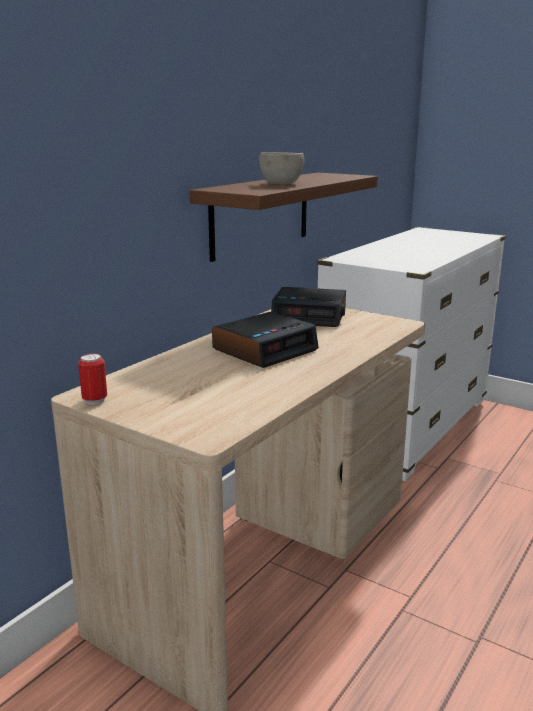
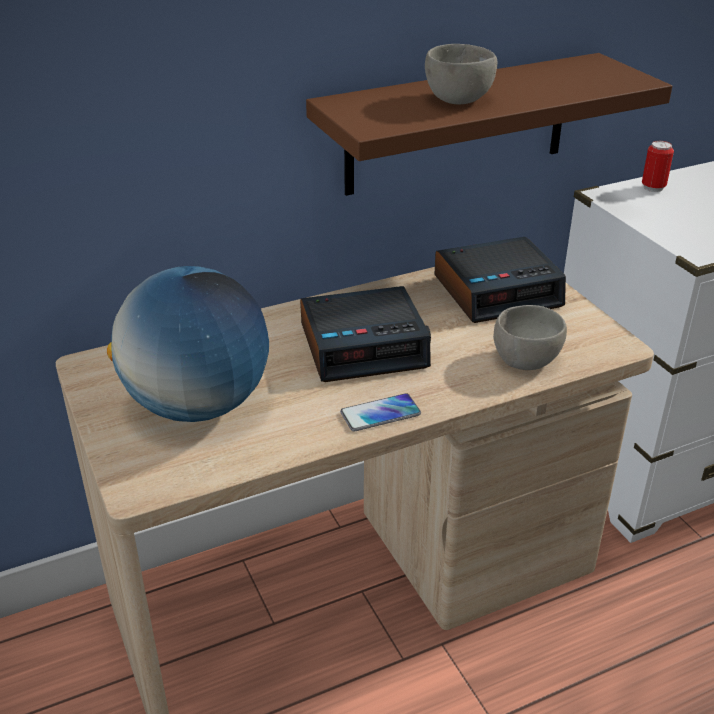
camera: 30 degrees right, 15 degrees up
(95, 400) = (92, 378): can -> can (653, 188)
(194, 395) = (198, 405): none -> globe
(310, 316) = (498, 291): alarm clock -> alarm clock turned 60 degrees counterclockwise
(316, 372) = (380, 414): none -> phone
(364, 336) = (524, 359): none -> grey bowl

